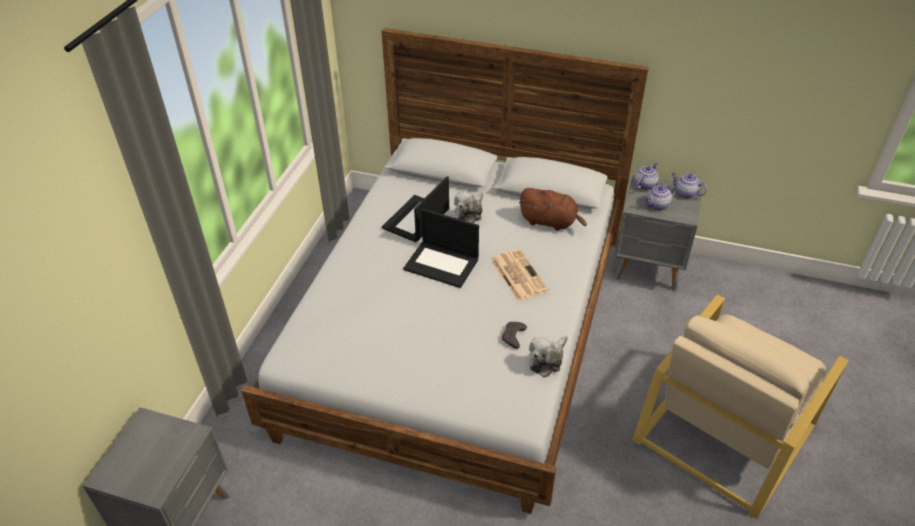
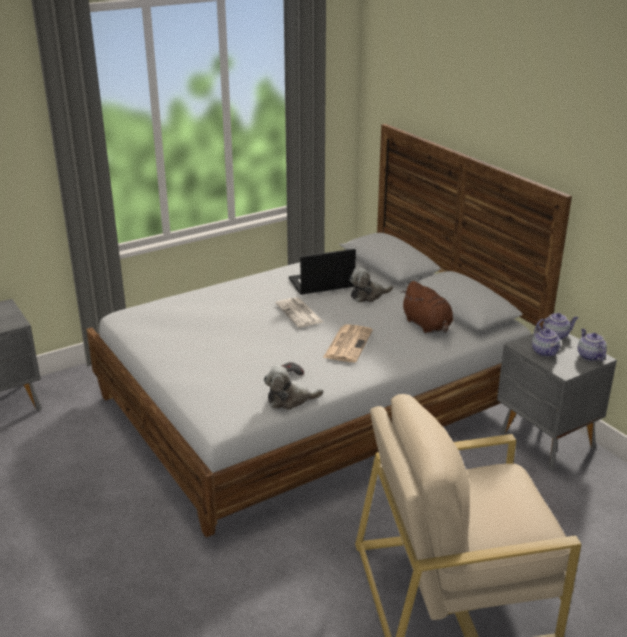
camera: 40 degrees right, 15 degrees down
(442, 264) = (300, 313): laptop -> newspaper
(657, 205) = (545, 352): teapot -> teapot turned 120 degrees counterclockwise

